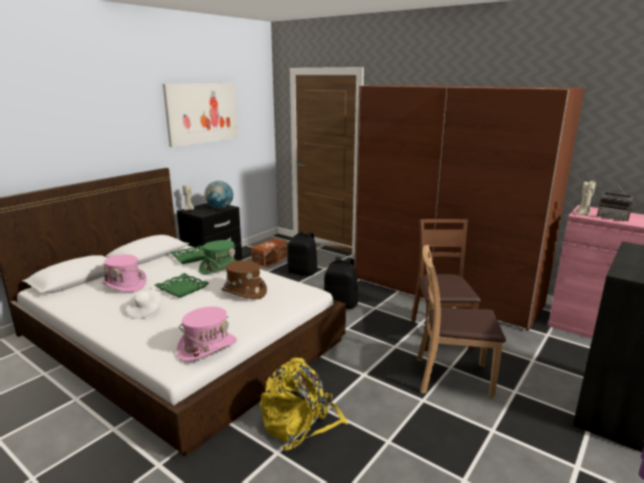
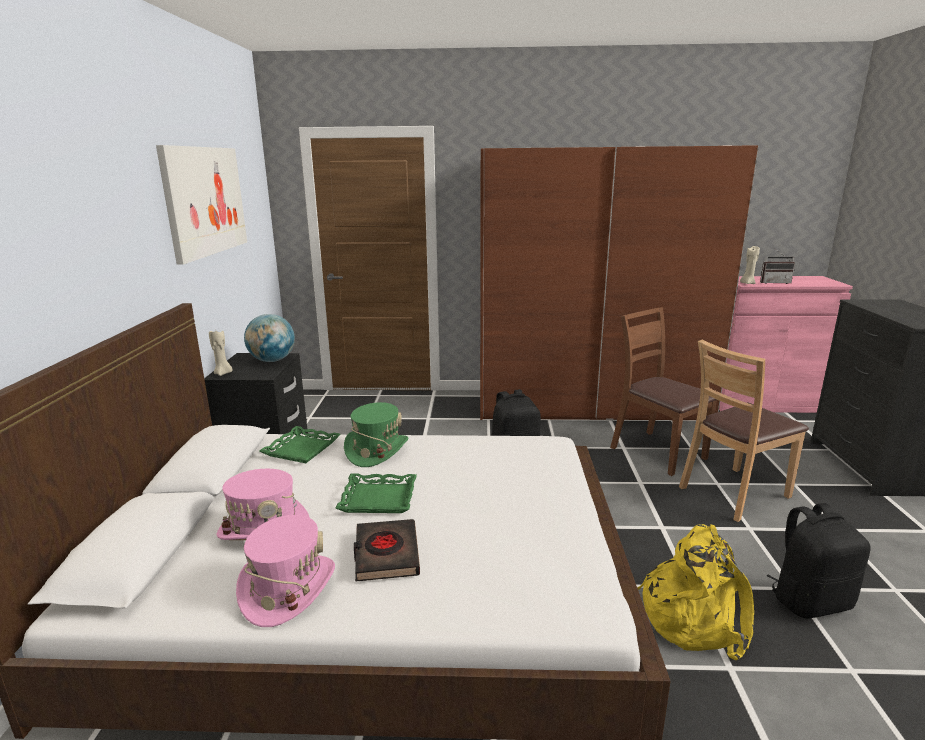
camera: 35 degrees left, 0 degrees up
(145, 311) = (386, 554): white hat -> black book
(207, 347) = (579, 563): pink hat -> pink hat (288, 588)
(244, 292) = (473, 471): brown hat -> none
(270, 260) = (338, 428): brown storage box -> none
(303, 272) = (407, 431): black backpack -> black backpack (810, 601)

